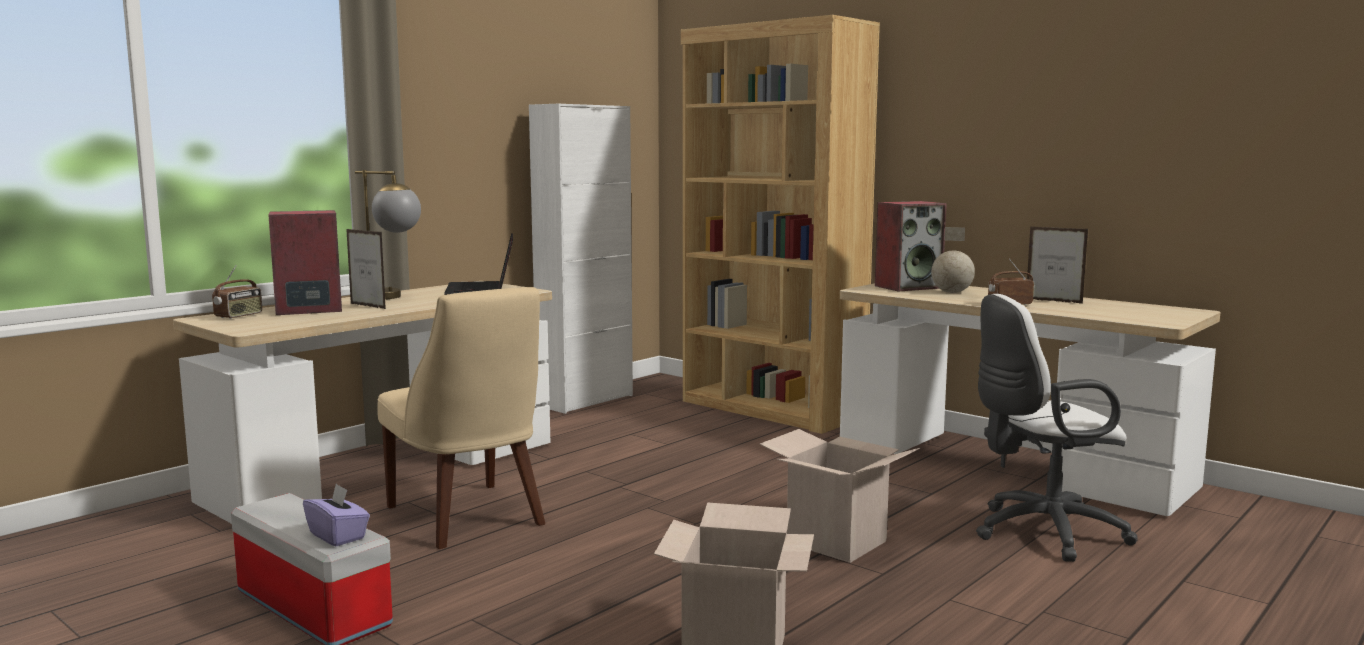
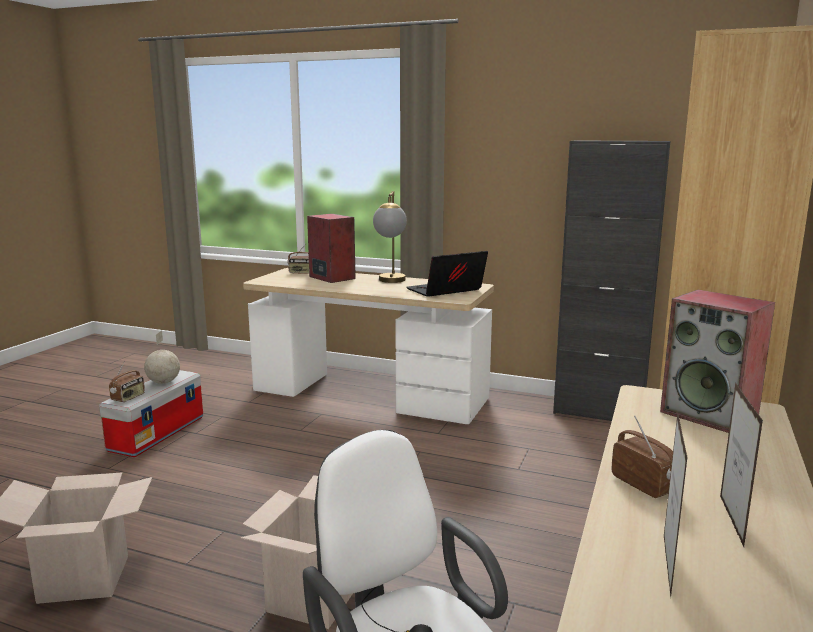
camera: 70 degrees right, 5 degrees up
(338, 536) = (128, 397): purple tissue box -> radio
(368, 306) = (354, 283): picture frame -> picture frame (667, 565)
(468, 518) = (301, 437): beige chair -> none
(585, 400) = (598, 412): white cabinet -> black cabinet
(952, 292) = (702, 442): globe -> globe (163, 382)

